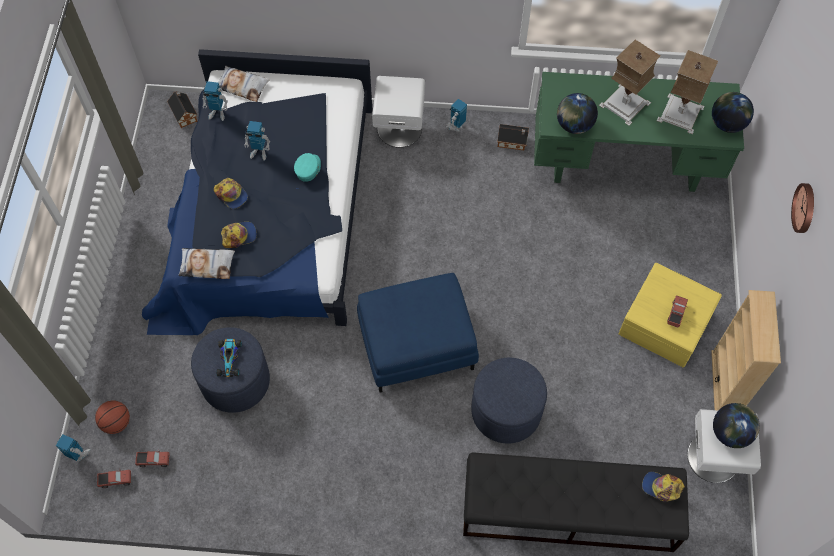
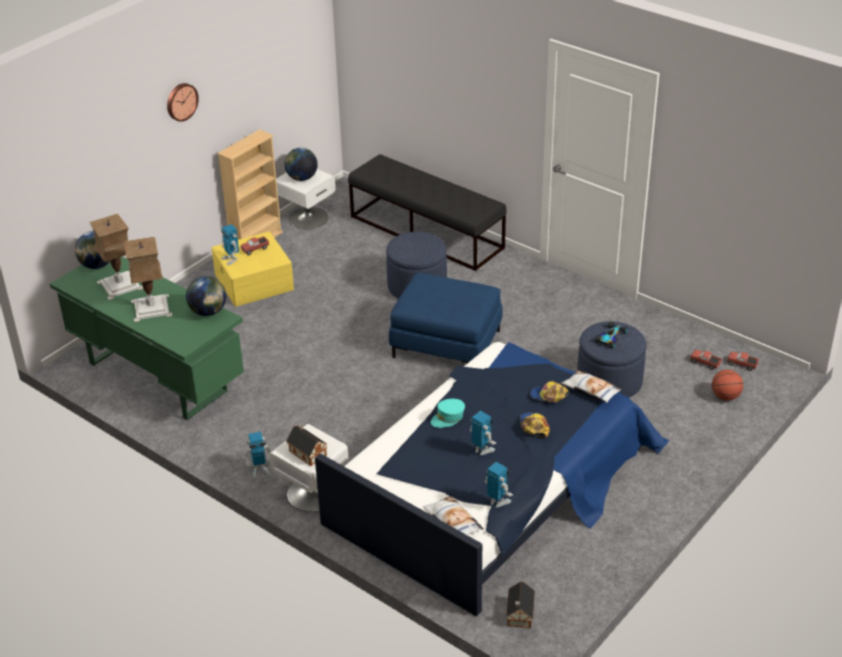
camera: 145 degrees left, 25 degrees down
(79, 454) = (766, 390): toy robot -> toy robot (231, 259)
(513, 141) = (224, 435): toy house -> toy house (307, 452)
(661, 487) = (373, 171): cap -> none

